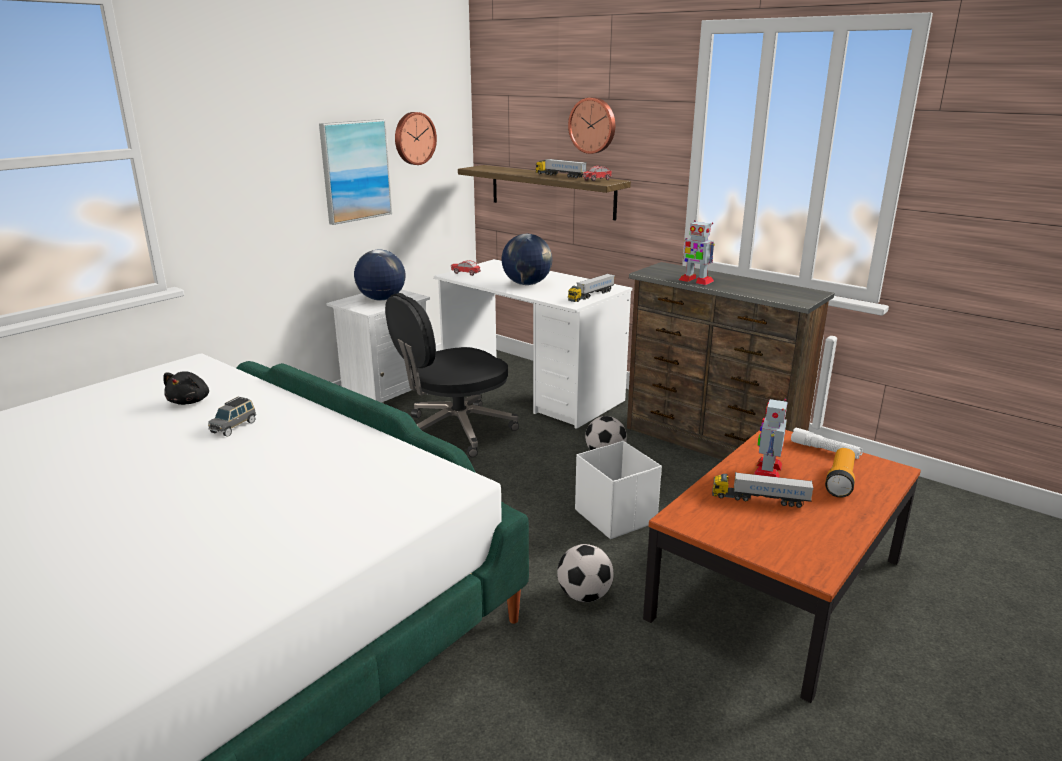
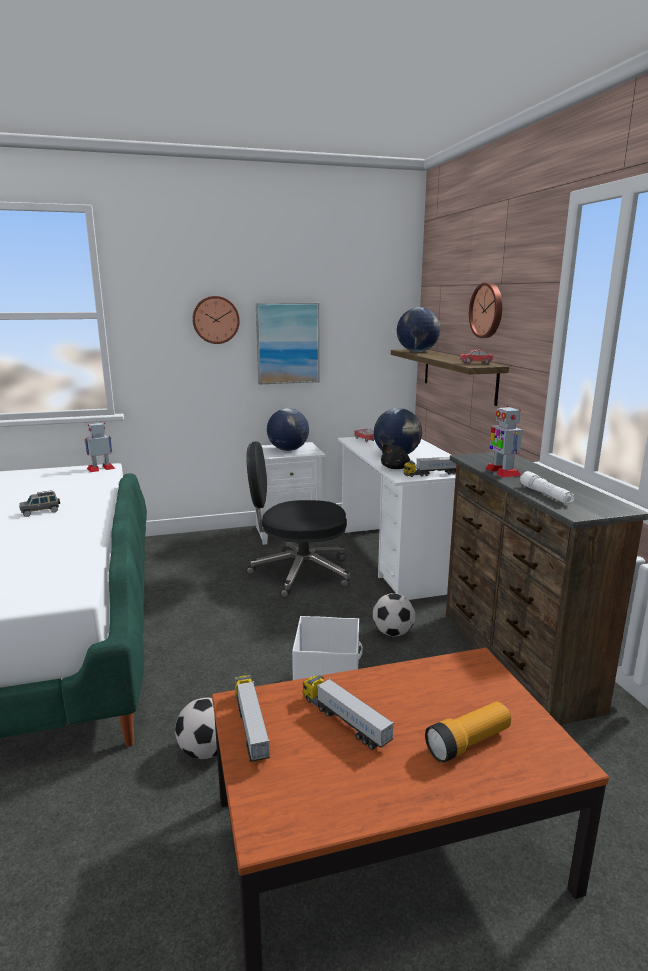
camera: 35 degrees right, 5 degrees down
(190, 401) = (54, 490): black plush toy -> black plush toy (396, 468)
(414, 138) = (351, 321): wall clock -> wall clock (215, 320)
(495, 169) = (417, 351): none -> globe
(560, 175) = (455, 358): toy truck -> toy truck (251, 727)
(767, 470) = (404, 695): toy robot -> toy robot (101, 468)
(825, 450) = (509, 700): white flashlight -> white flashlight (546, 495)

